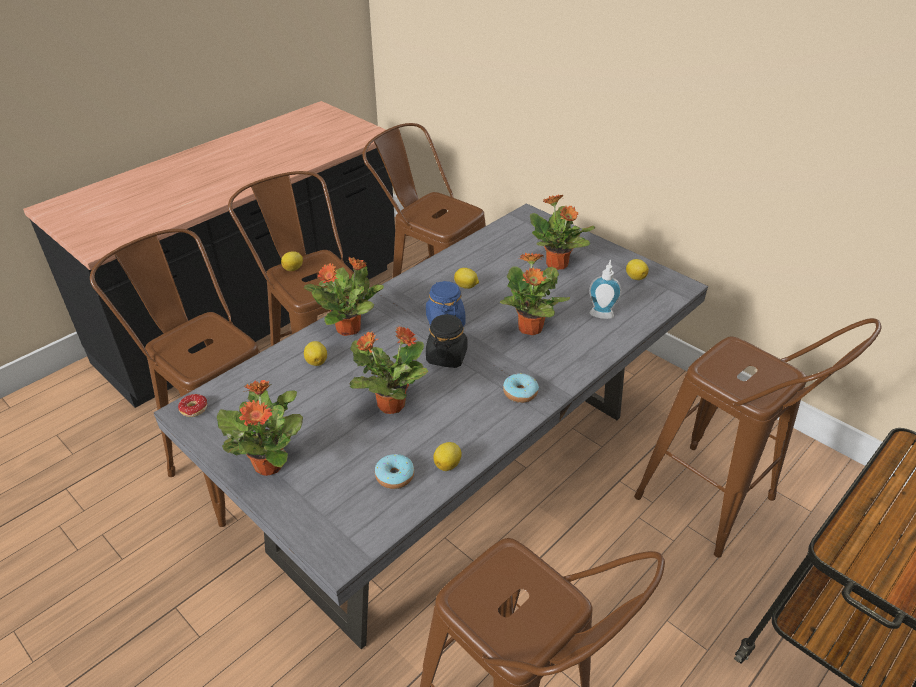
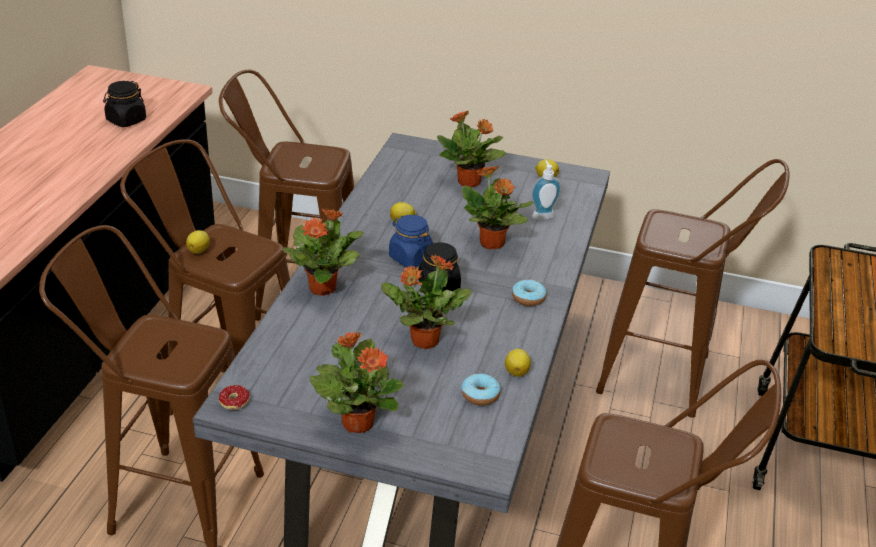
camera: 30 degrees left, 5 degrees down
(306, 149) = (126, 120): none -> black jar
(316, 361) = (318, 325): lemon -> none

